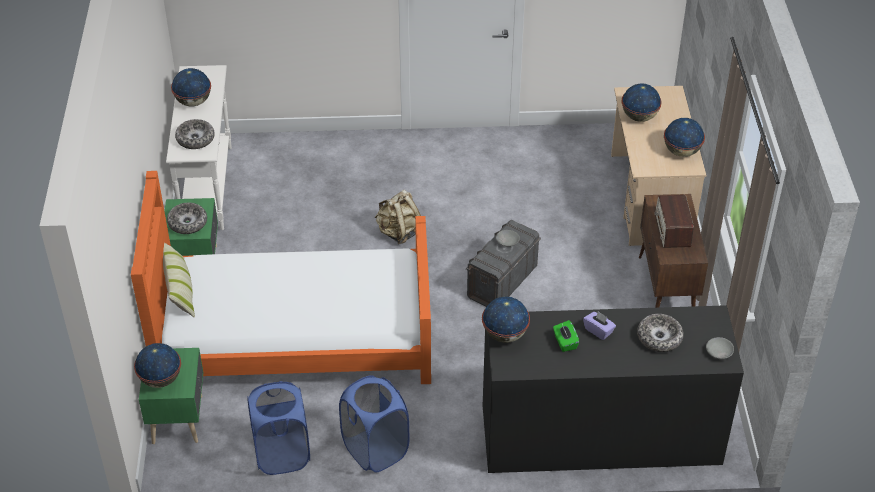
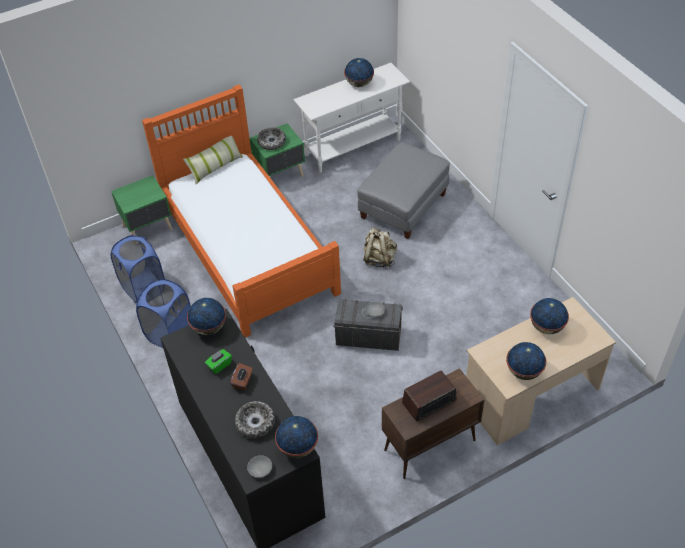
camera: 65 degrees right, 5 degrees up
(160, 379) = (131, 192): globe -> globe (298, 447)
(195, 139) = (323, 101): bowl -> none
(337, 185) = (403, 206): none -> grey ottoman
(598, 331) = (242, 381): purple tissue box -> brown tissue box

